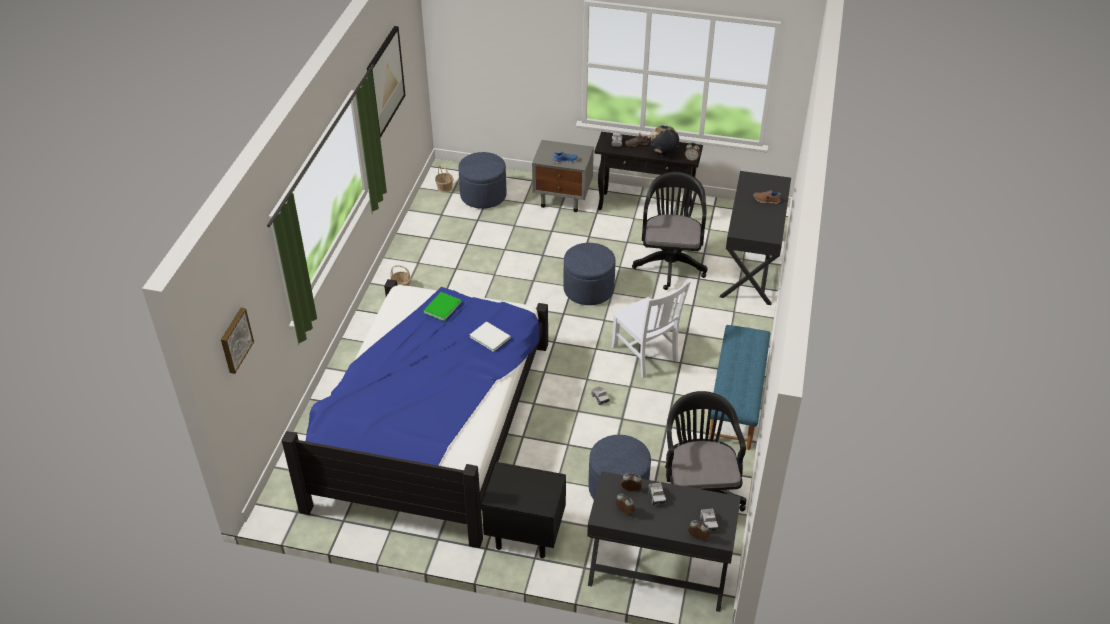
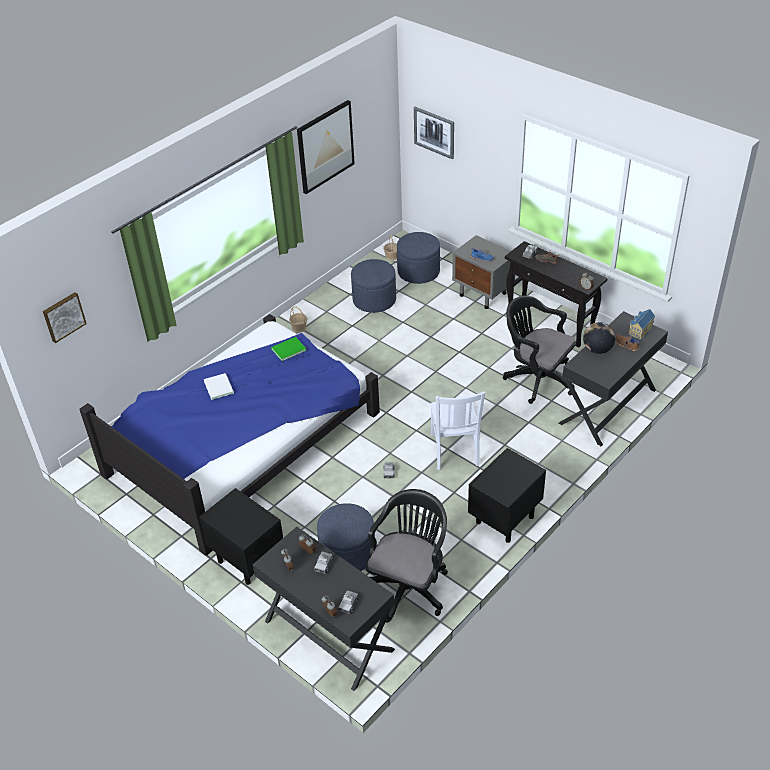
camera: 30 degrees right, 0 degrees up
(473, 42) = (434, 132): none -> picture
(490, 336) = (307, 385): white book -> white book (219, 386)
(588, 289) = (447, 378): blue ottoman -> blue ottoman (374, 300)
(663, 152) = (565, 274): globe -> globe (597, 349)
(670, 262) = (536, 378): black office chair -> black office chair turned 90 degrees counterclockwise
(737, 401) = (504, 520): blue bench -> black nightstand
(767, 184) = (639, 330): none -> toy house

